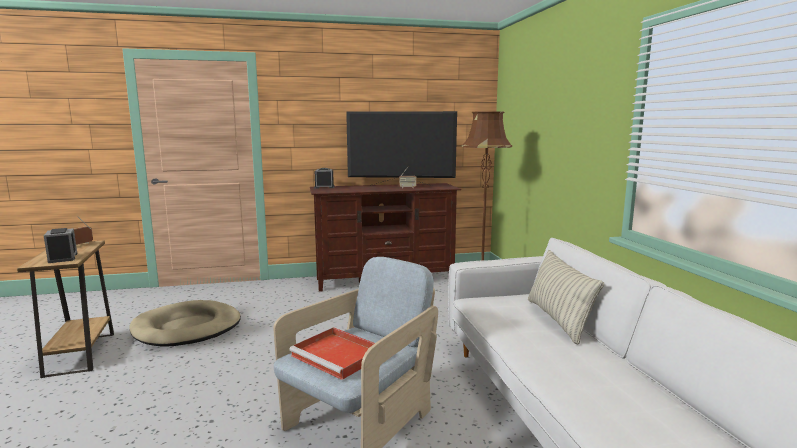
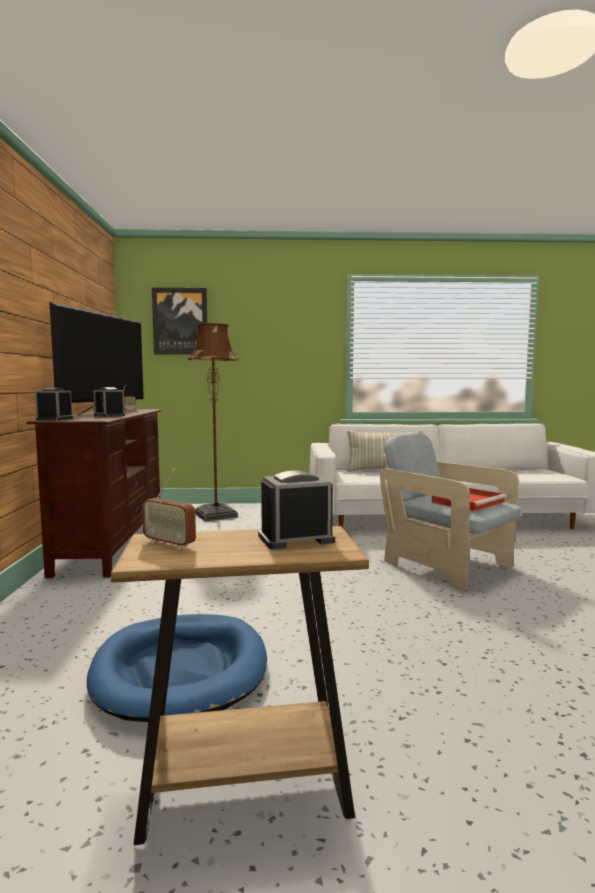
camera: 80 degrees left, 5 degrees down
(187, 328) = (181, 670): beige dog bed -> blue dog bed
(361, 189) = (109, 415): none -> alarm clock
(521, 104) = (180, 321): none -> picture

